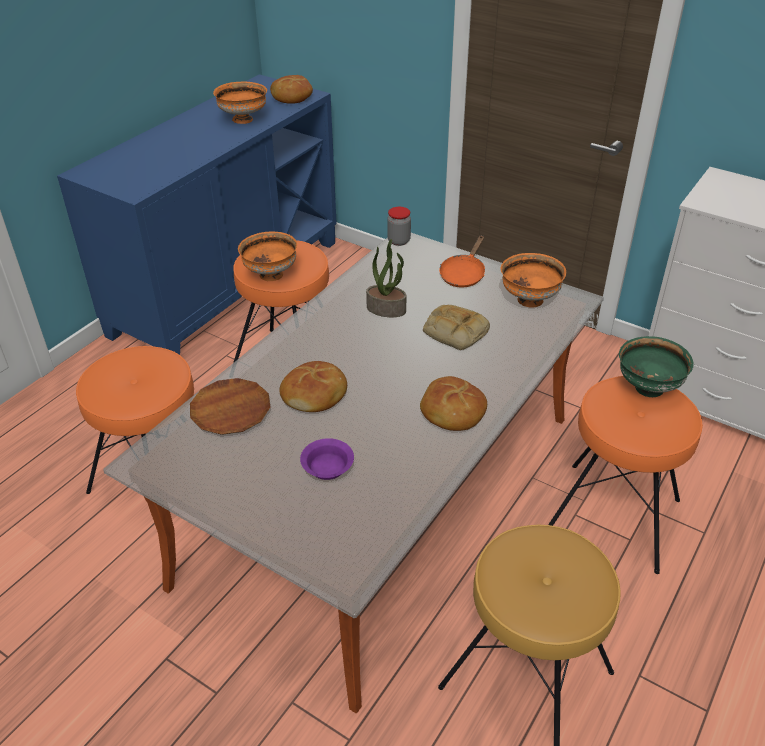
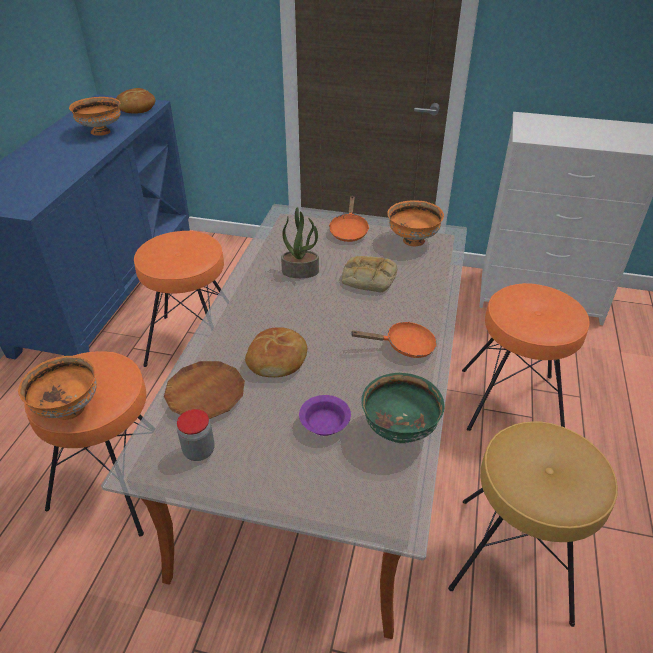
camera: 20 degrees left, 0 degrees up
(270, 275) = (174, 264): orange bowl -> orange bowl (68, 409)
(399, 241) = (280, 213): jar -> jar (199, 451)
(452, 412) = (404, 346): bread -> orange frying pan
(647, 388) = (532, 292): green bowl -> green bowl (399, 431)

